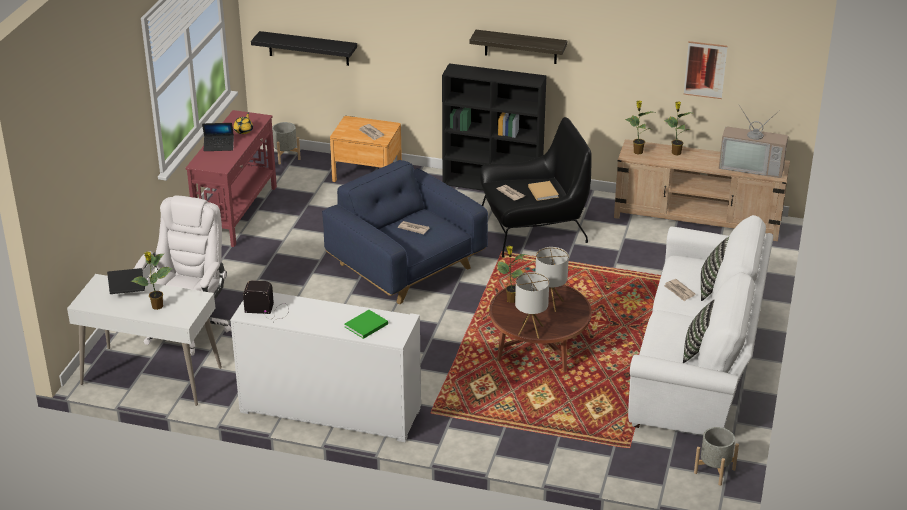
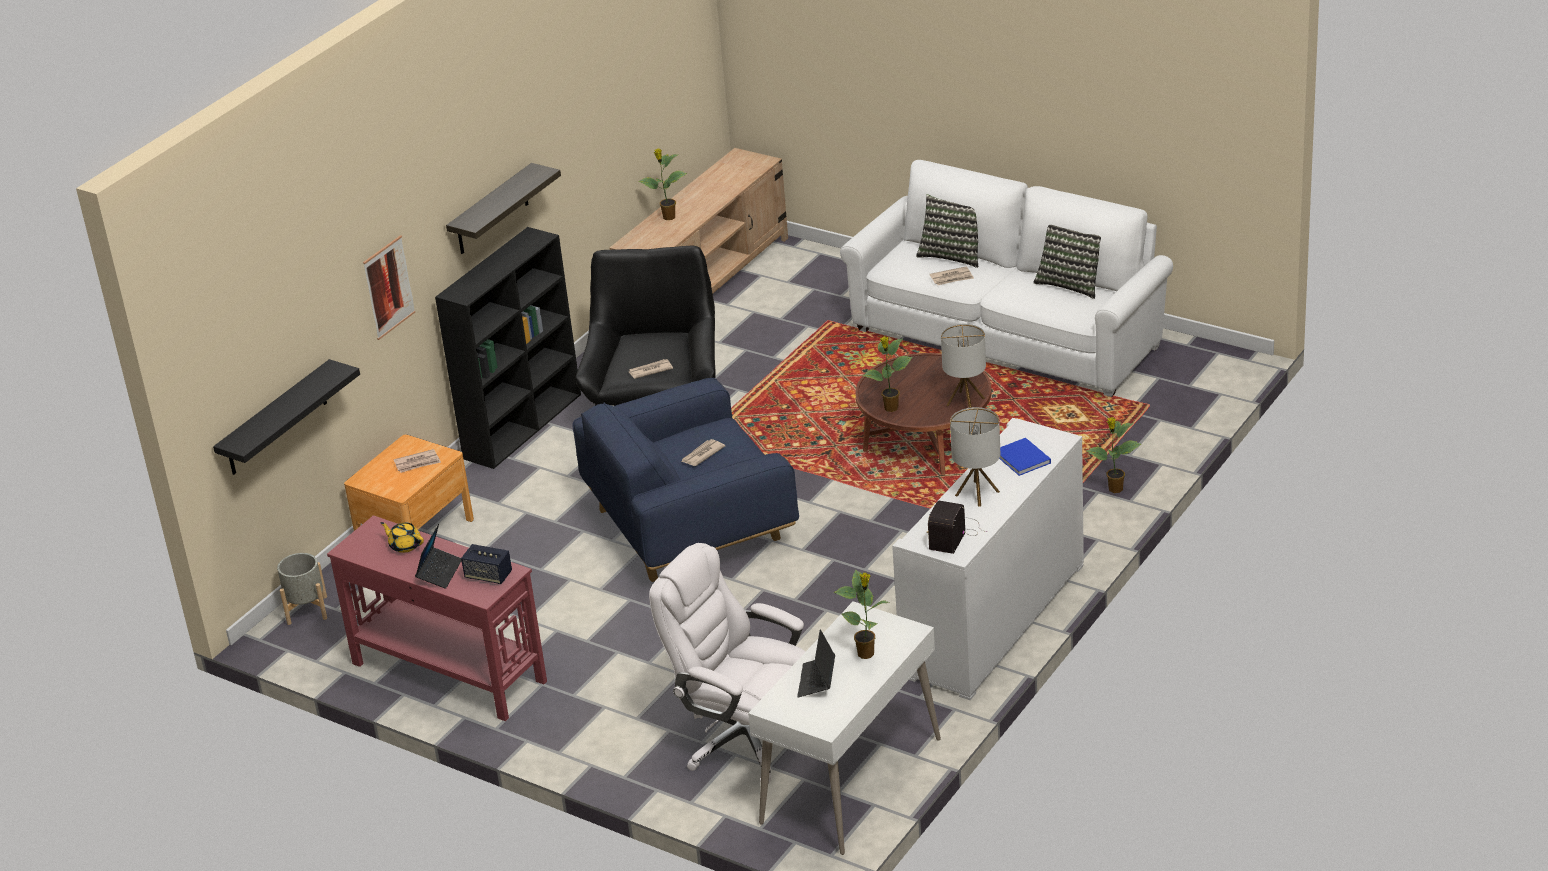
camera: 70 degrees left, 0 degrees up
(217, 161) = (488, 576): none -> speaker
(365, 326) = (1023, 459): green book -> blue book
(543, 191) = (657, 346): beige book -> none
(550, 303) = (912, 381): table lamp -> table lamp (977, 493)
(637, 152) = (648, 243): potted plant -> potted plant (1114, 489)
(705, 70) = (648, 96): picture -> picture (388, 287)
(714, 471) = (1206, 357): grey planter -> none
(752, 166) = (733, 173): television -> none

